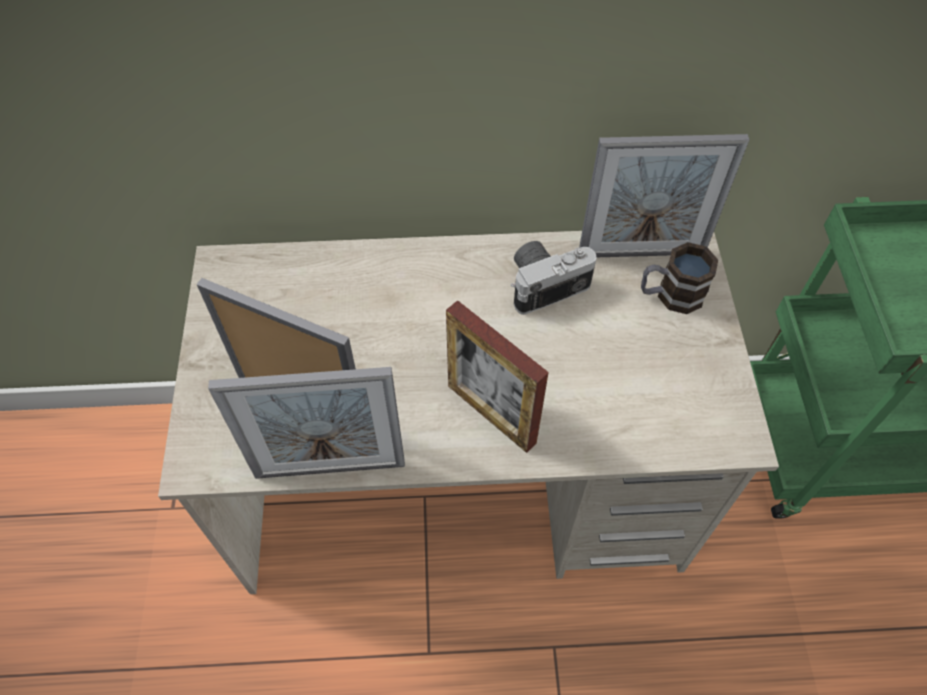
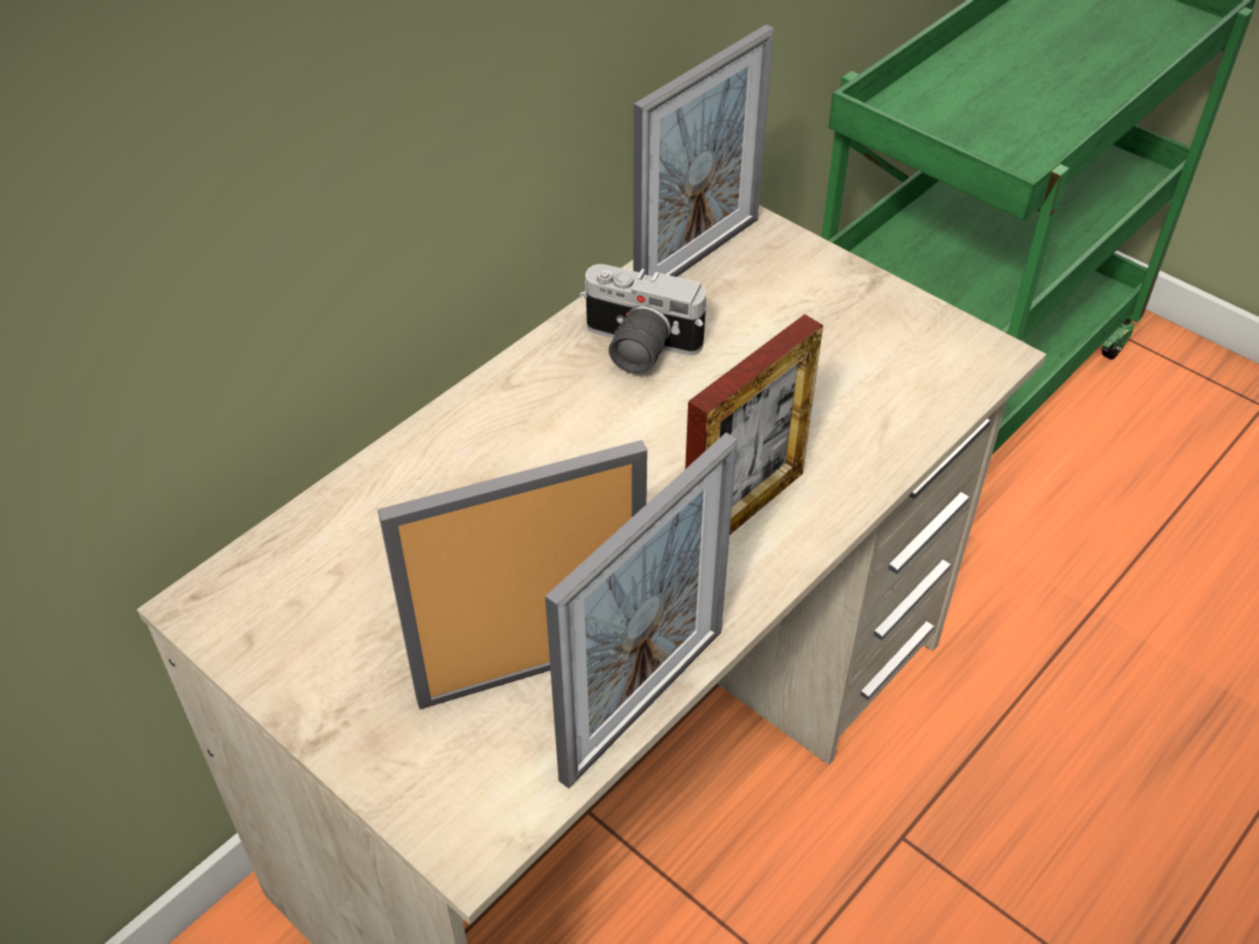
camera: 45 degrees left, 10 degrees down
(491, 414) = (743, 510): picture frame -> picture frame turned 45 degrees counterclockwise
(545, 283) = (636, 349): camera -> camera turned 90 degrees counterclockwise
(670, 295) = (773, 276): mug -> none

